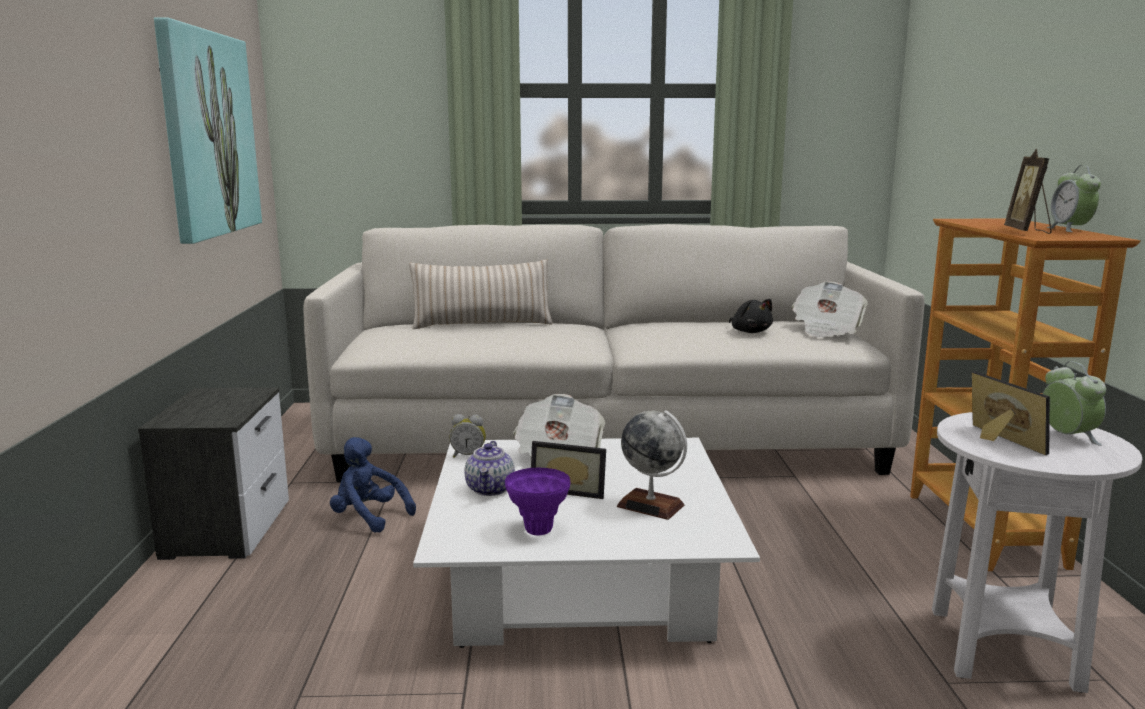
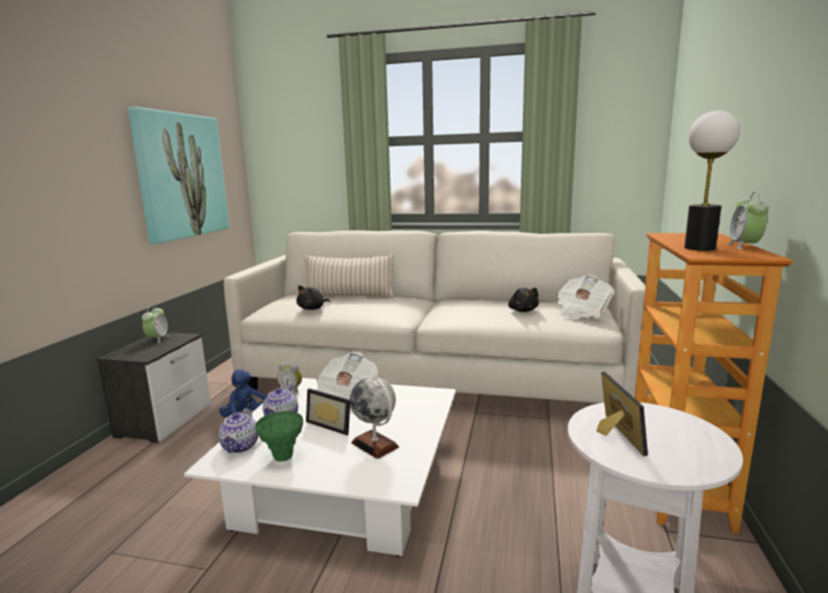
camera: 15 degrees right, 0 degrees up
(446, 342) = (313, 309): none -> black plush toy
(464, 525) = (240, 446): none -> teapot
(538, 530) = (282, 457): purple vase -> green vase
(1027, 231) = (700, 248): picture frame -> table lamp
(1067, 437) = (682, 437): alarm clock -> alarm clock (157, 339)

